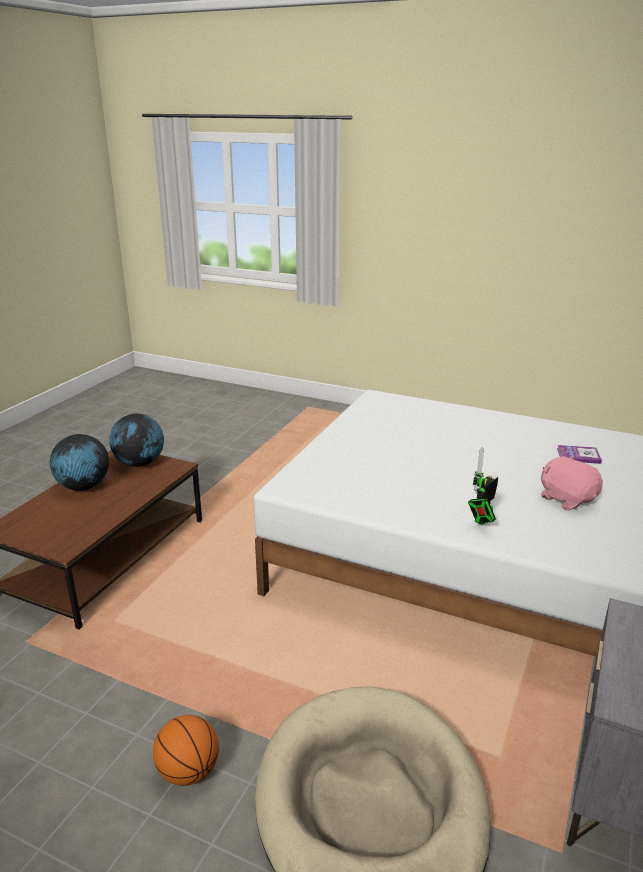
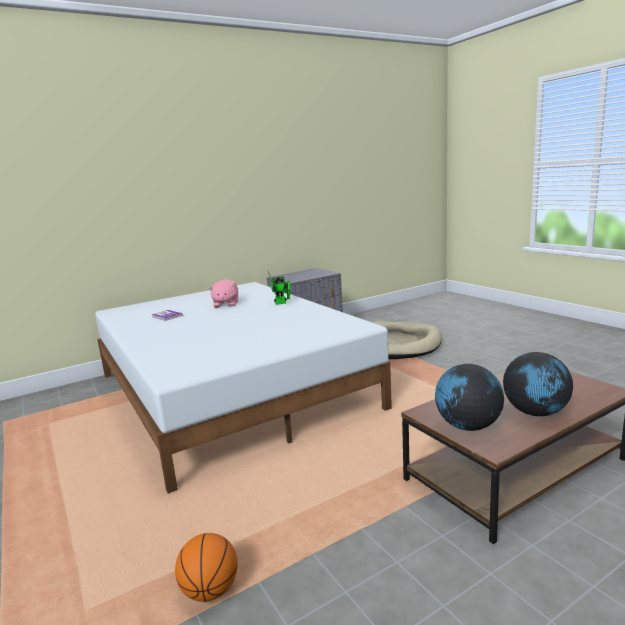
camera: 145 degrees left, 10 degrees down
(188, 771) = (464, 360): basketball -> basketball (210, 590)

